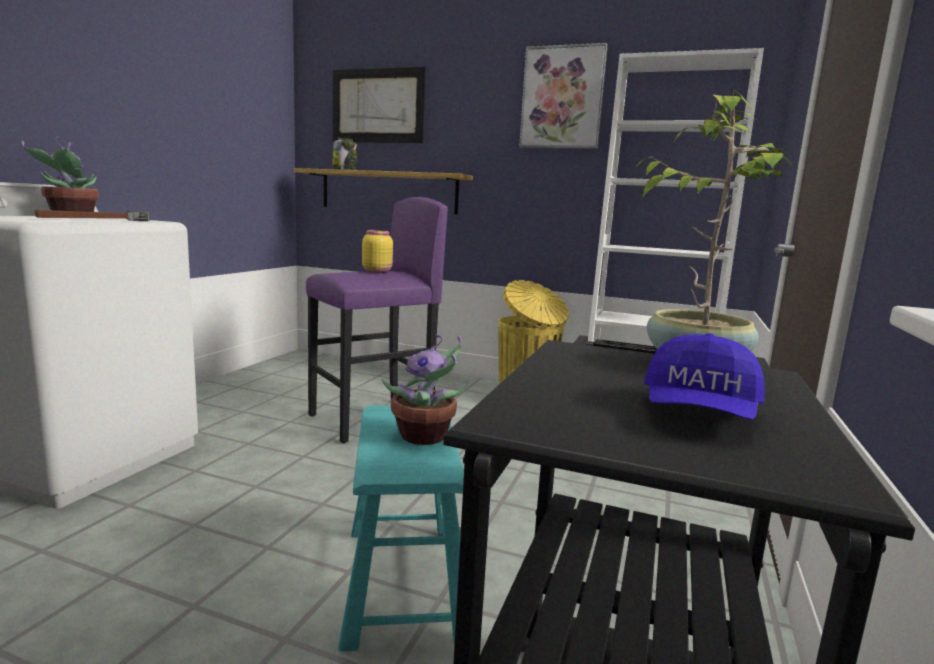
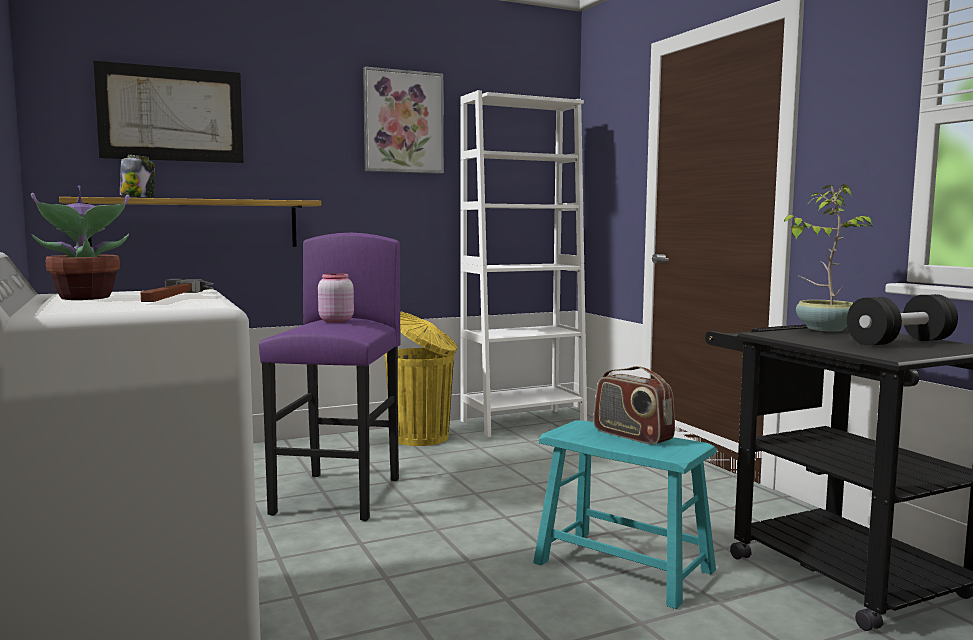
camera: 45 degrees left, 5 degrees down
(377, 271) = (335, 321): yellow jar -> pink jar
(426, 437) = (632, 436): potted plant -> radio
(699, 413) = (900, 342): blue cap -> black dumbbell

